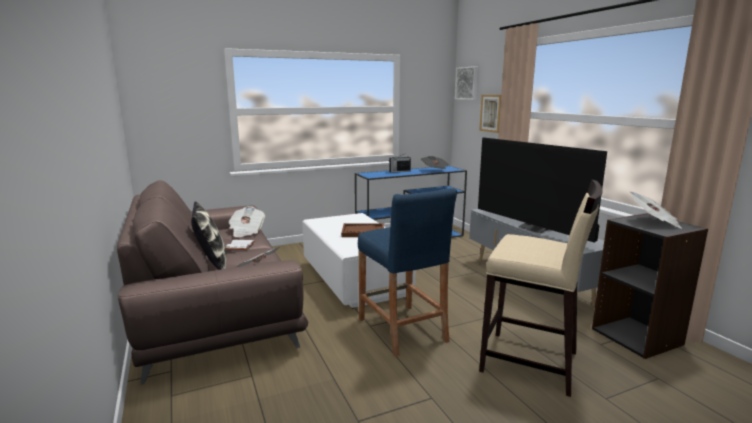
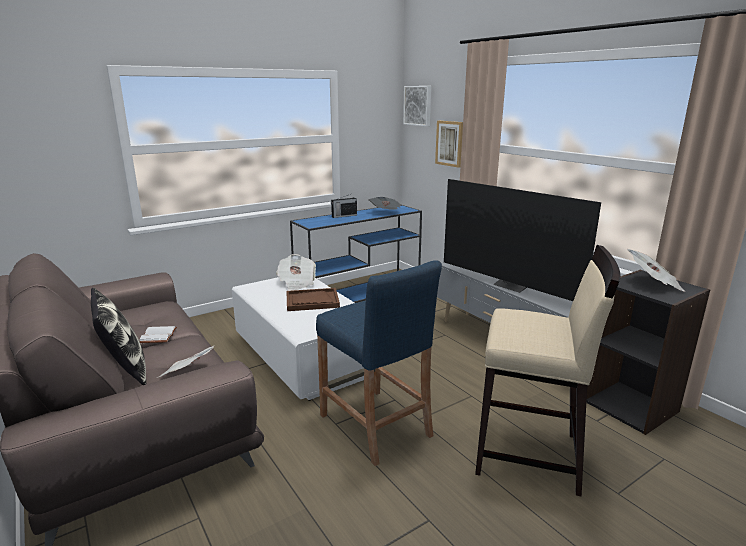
camera: 10 degrees left, 5 degrees up
(246, 231) = (162, 311): newspaper -> newspaper (297, 283)

